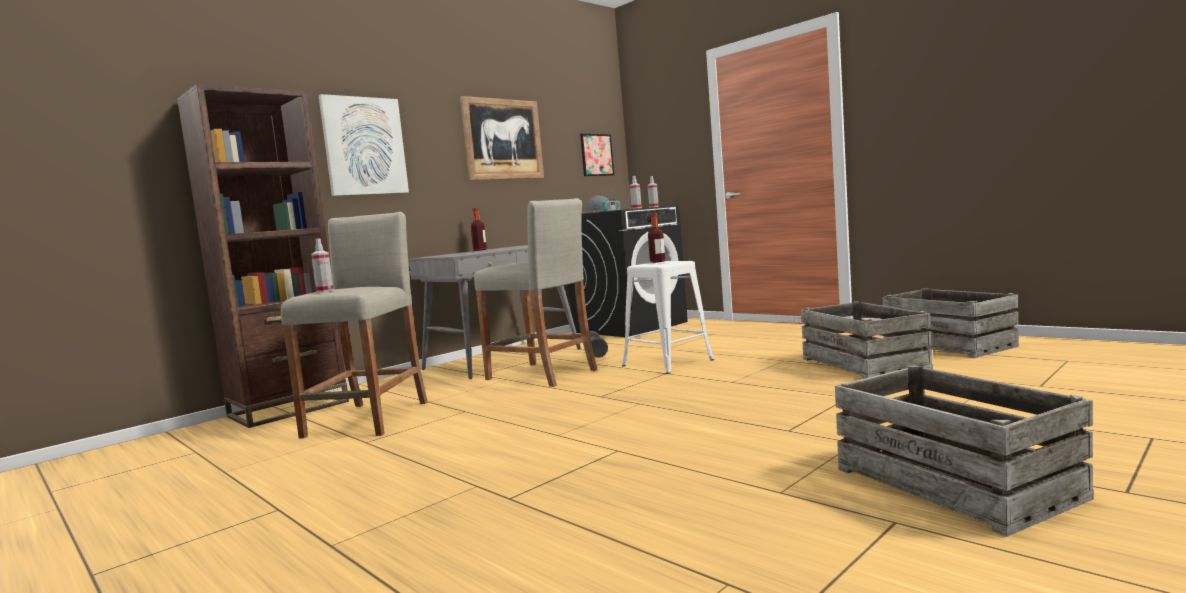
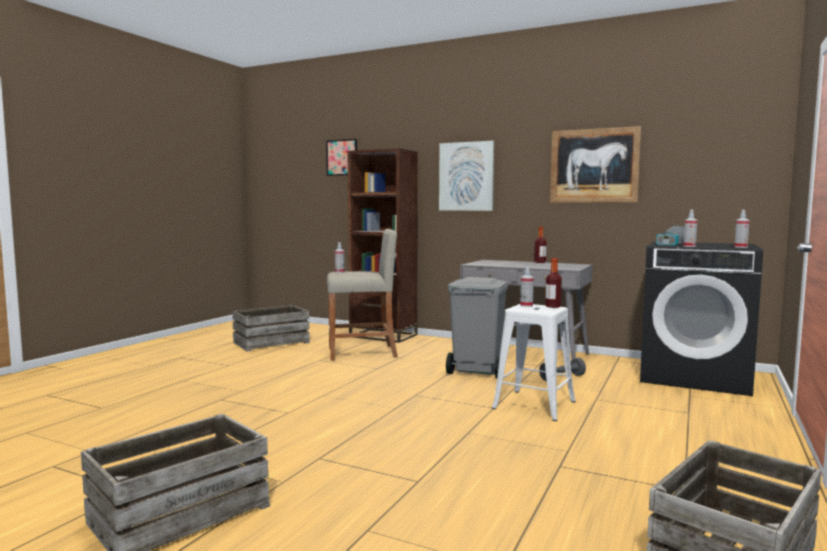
camera: 70 degrees right, 0 degrees up
(541, 375) = (476, 372): beige stool -> grey trash can
(596, 155) = (729, 177): picture -> picture (342, 157)
(646, 264) = (526, 305): none -> spray bottle
(862, 364) = (567, 491): crate -> crate (271, 342)

